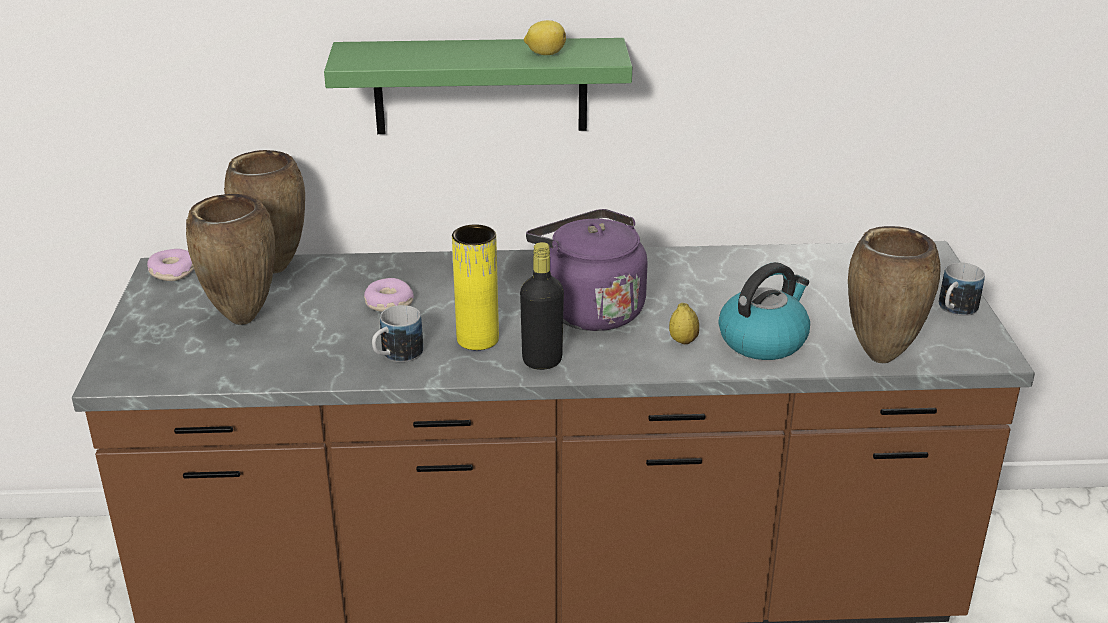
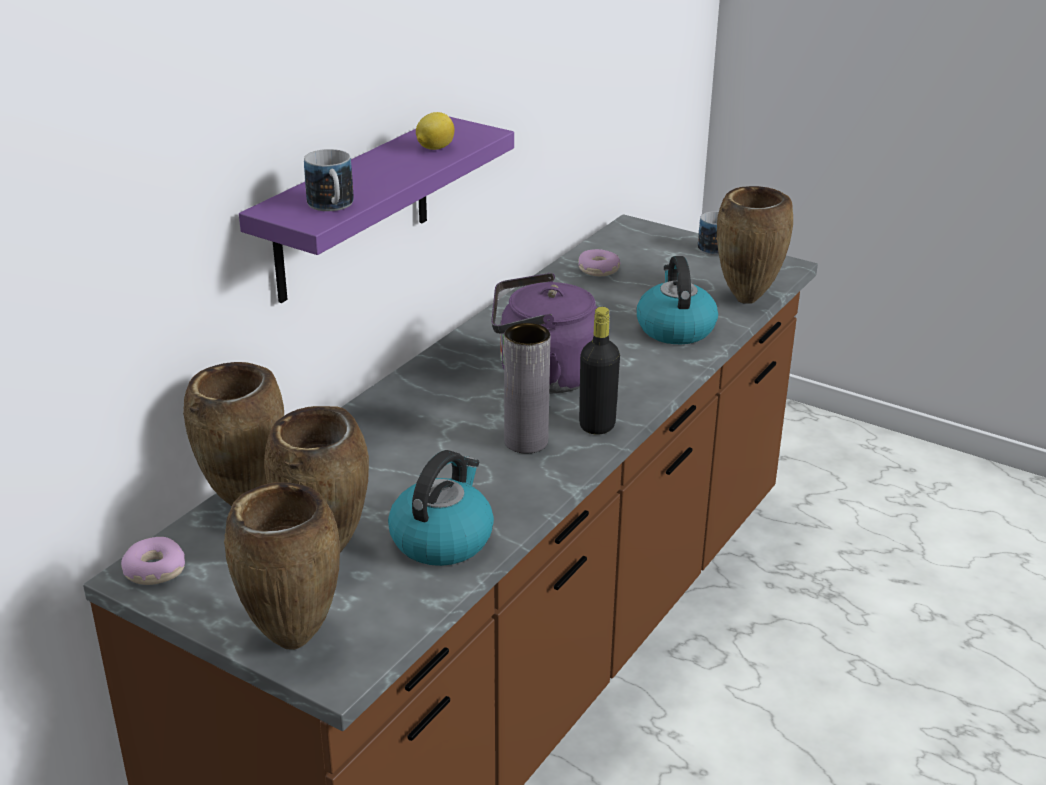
camera: 55 degrees left, 0 degrees up
(134, 348) = (291, 642): none -> brown vase
(305, 355) = (442, 539): none -> kettle
(388, 303) = (403, 463): donut -> donut (598, 270)
(396, 356) = (504, 491): mug -> mug (332, 207)
(477, 339) = (526, 442): yellow vase -> grey vase
(480, 86) = (352, 210): green shelf -> purple shelf
(683, 341) = (638, 357): lemon -> none

